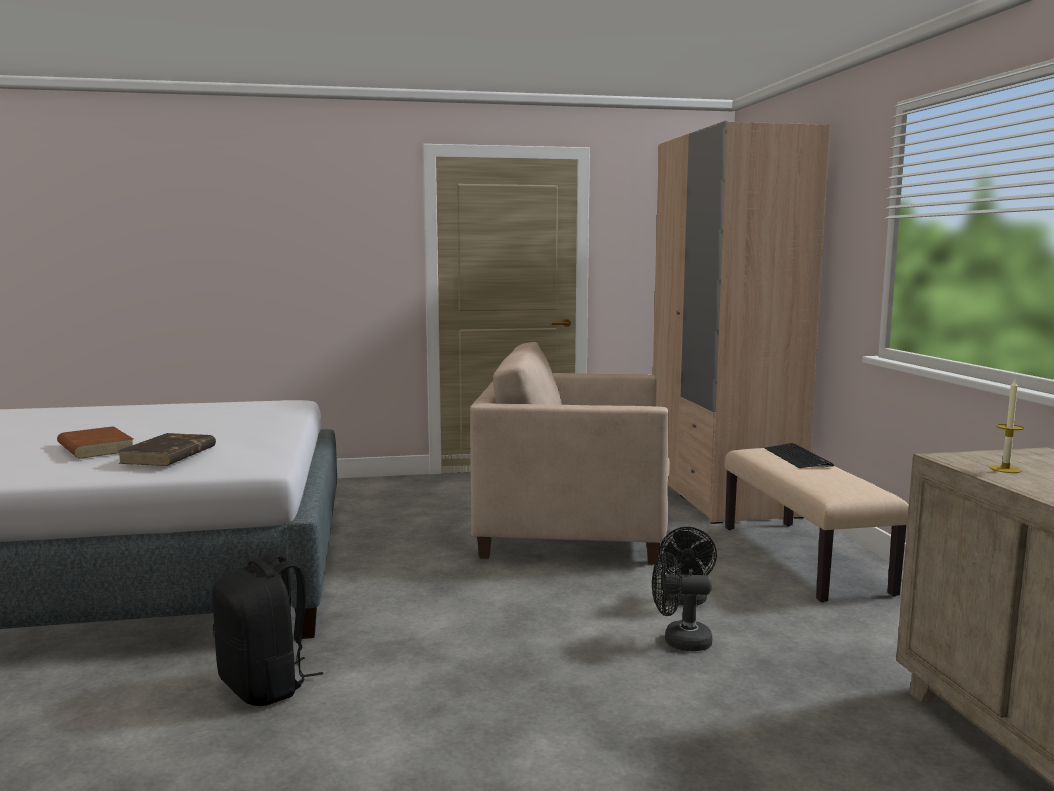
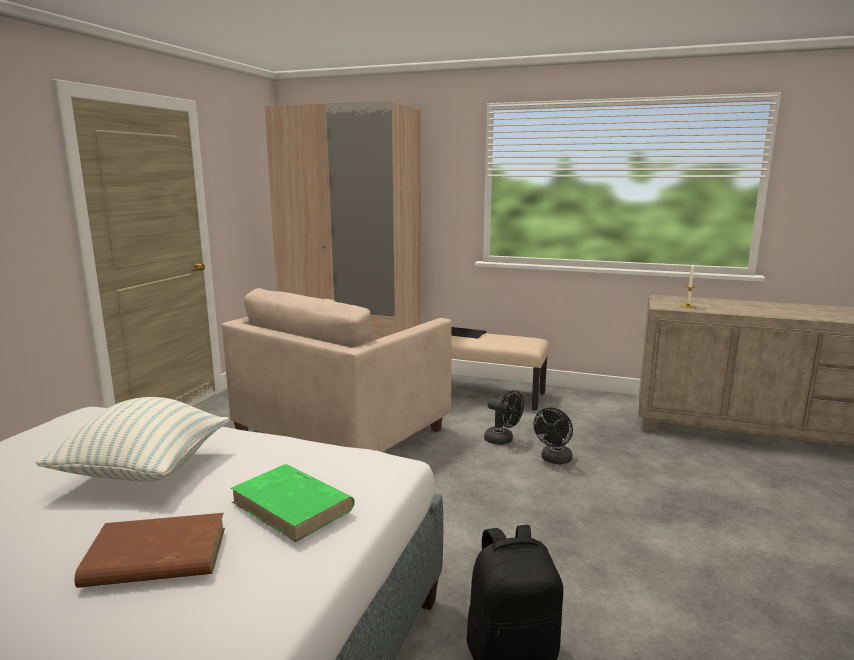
camera: 60 degrees left, 5 degrees up
(168, 455) = (293, 506): brown book -> green book
(208, 427) = (144, 472): none -> pillow

